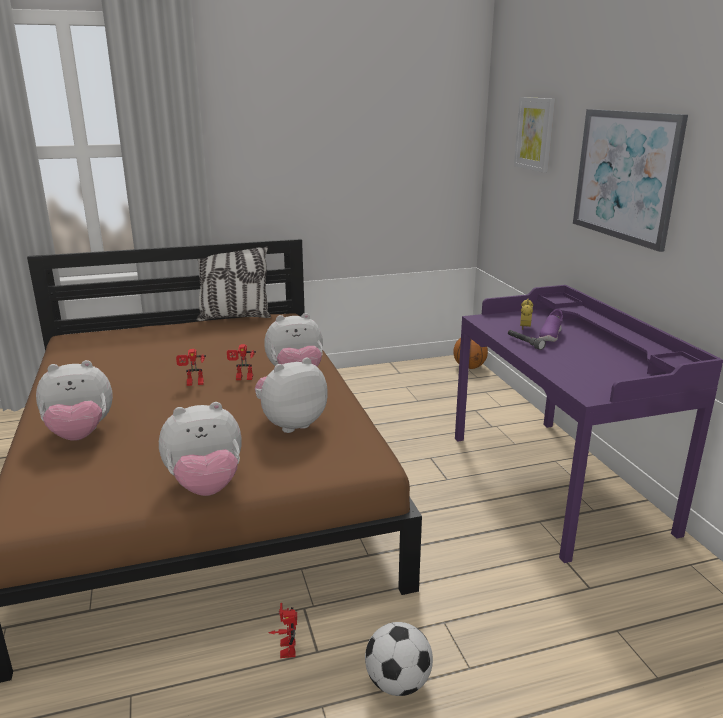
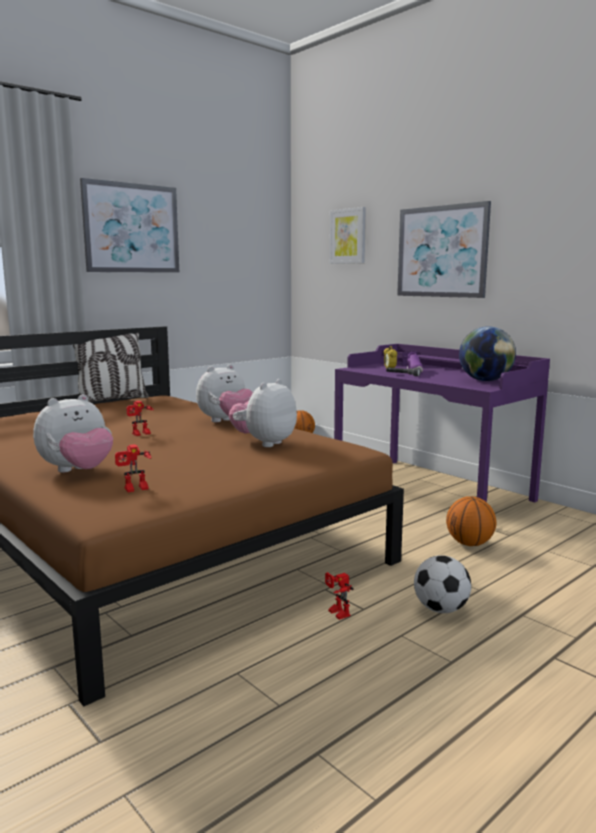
camera: 25 degrees left, 10 degrees down
(206, 486) = (248, 478): plush toy -> none
(243, 378) = (182, 427): toy robot -> toy robot (135, 489)
(272, 127) = (131, 228): none -> picture
(524, 587) = (469, 543): none -> basketball
(617, 376) = (485, 380): none -> globe

